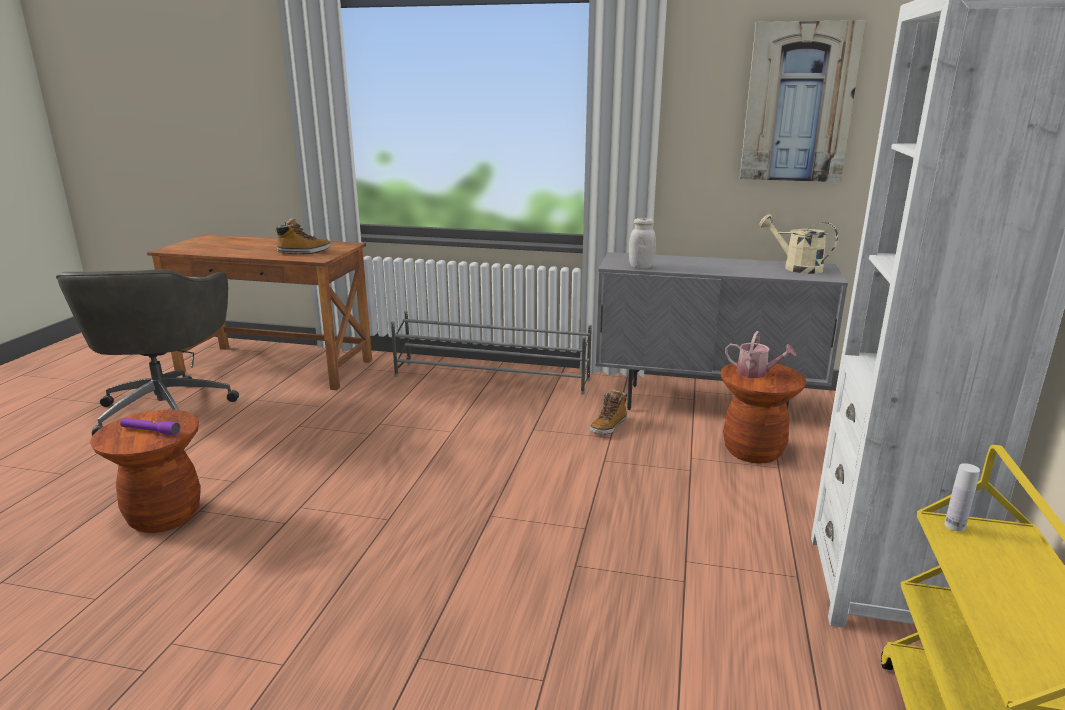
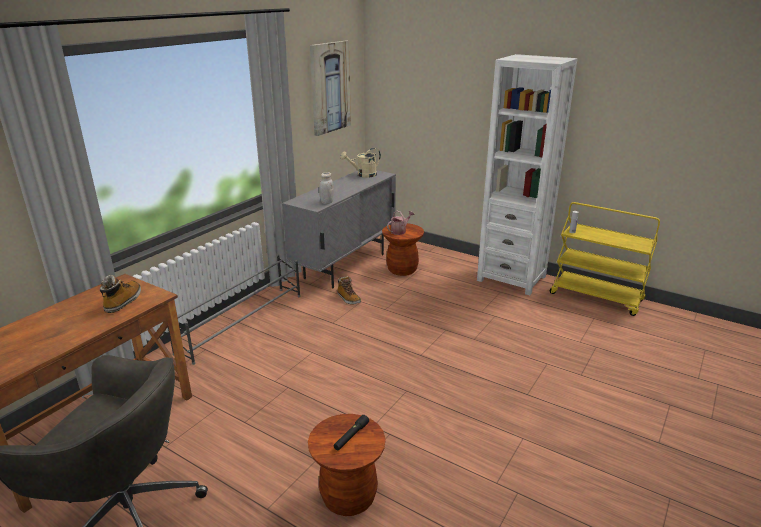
camera: 70 degrees left, 5 degrees up
(150, 431) = (351, 436): purple flashlight -> black flashlight

